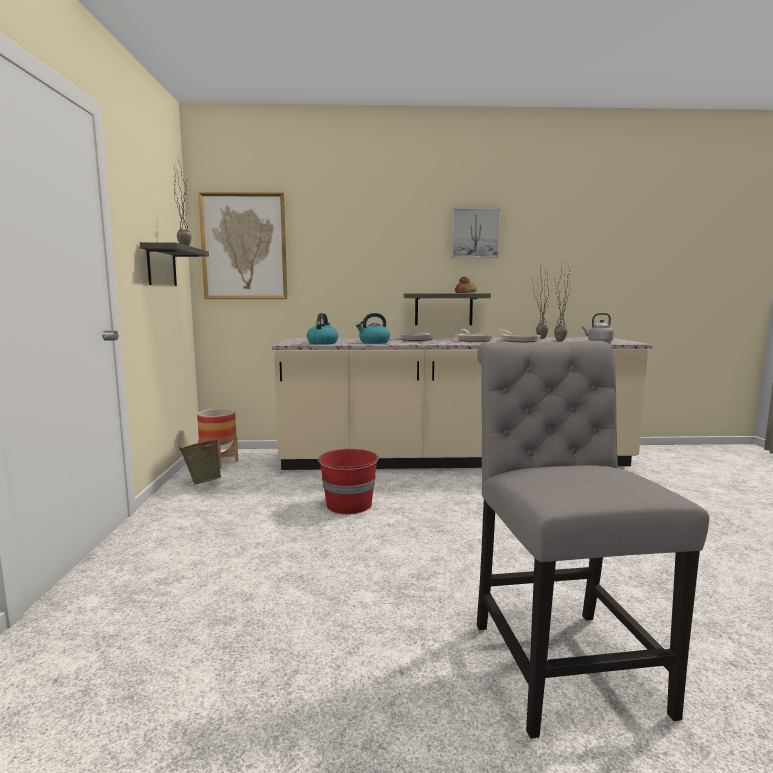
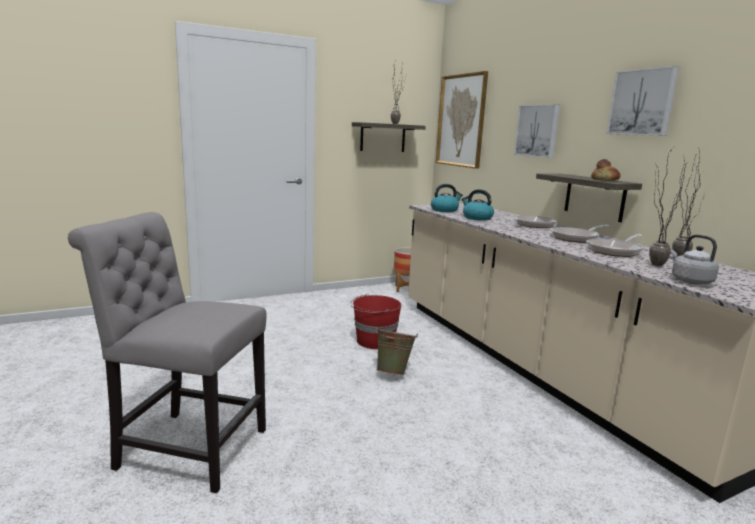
camera: 65 degrees right, 5 degrees up
(203, 483) = (367, 294): green bucket -> green bucket (394, 372)
(370, 256) = (538, 131): none -> picture
(560, 660) = (186, 447): grey chair -> grey chair turned 135 degrees counterclockwise

